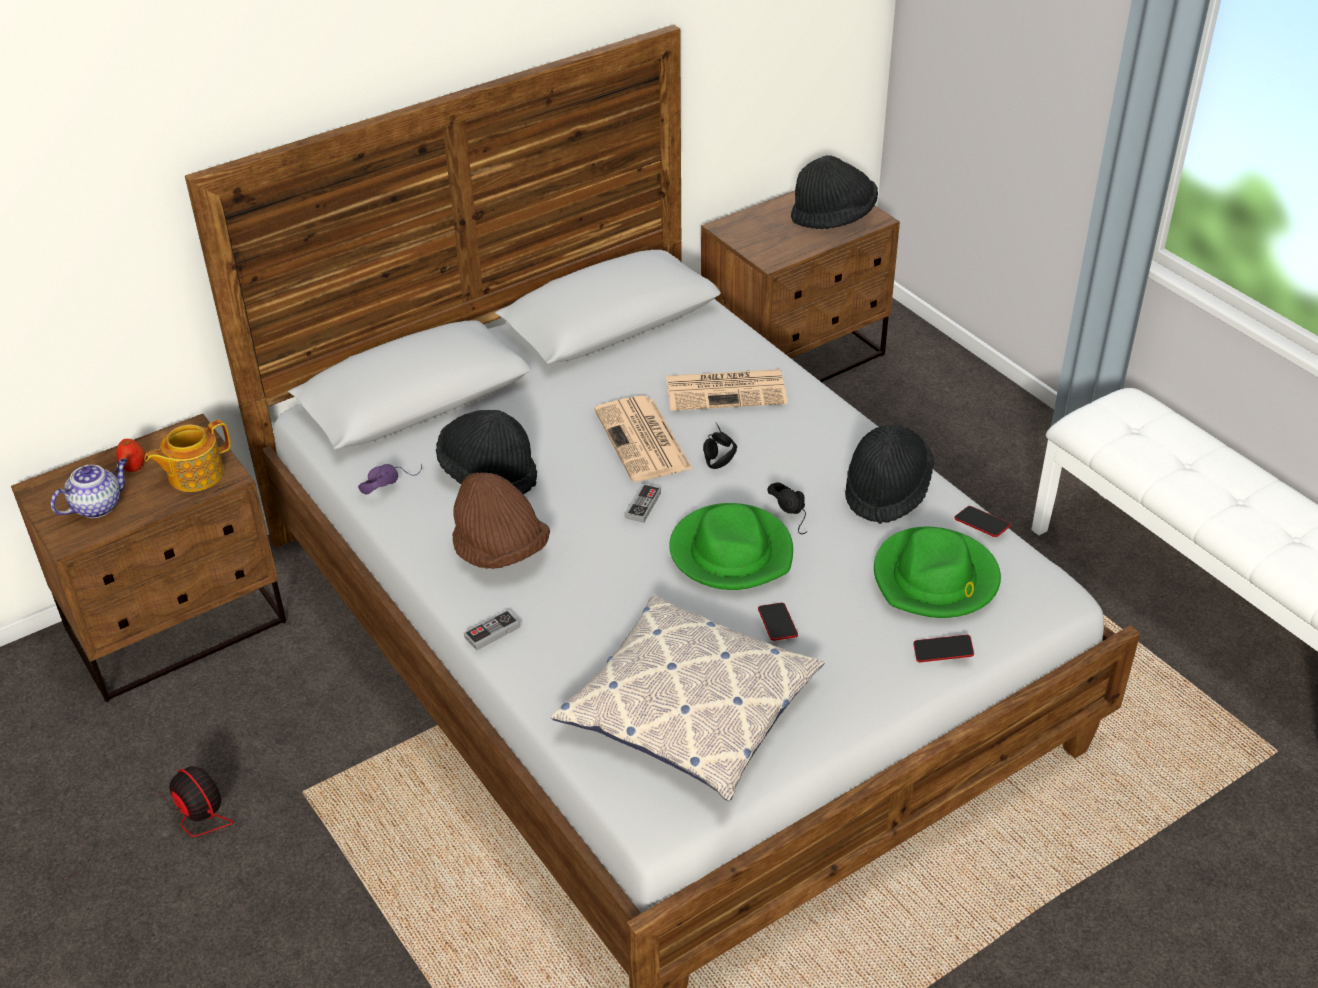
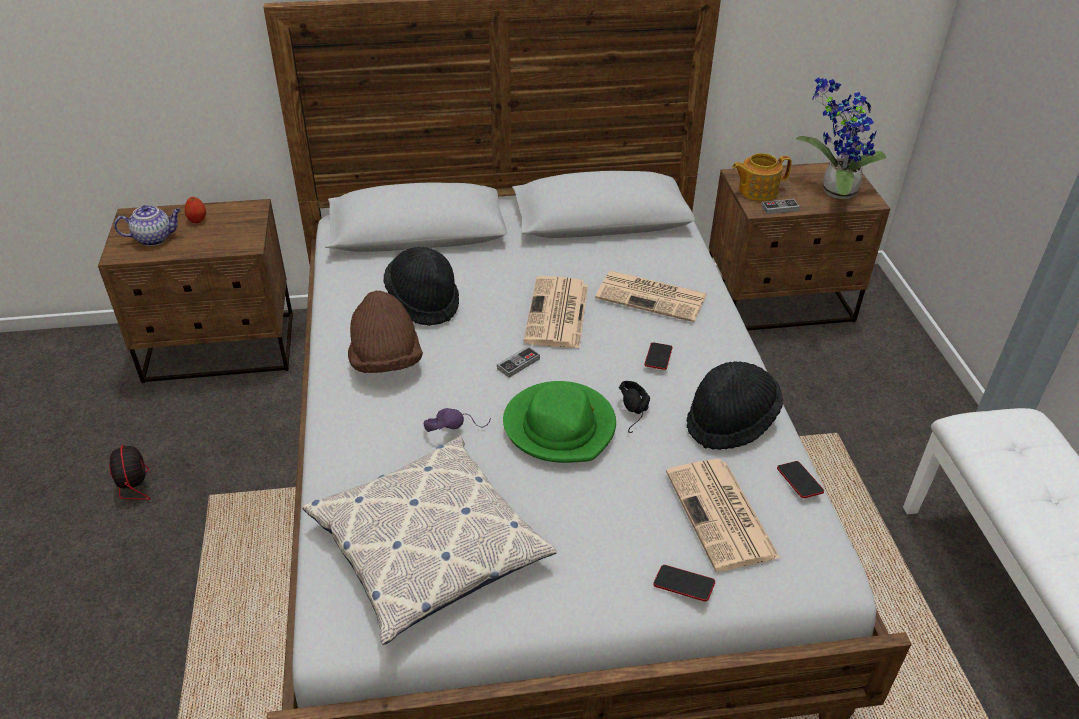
camera: 25 degrees right, 0 degrees up
(194, 474) = (229, 237): teapot -> teapot (756, 190)
(389, 482) = (350, 284): purple headphones -> purple headphones (456, 426)
(492, 632) = (330, 422): game controller -> game controller (780, 208)
(714, 451) = (607, 341): black headphones -> none
(777, 624) = (554, 502): phone -> phone (658, 358)
(833, 217) = (834, 191): black hat -> potted plant
(936, 579) = (722, 515): green hat -> newspaper

